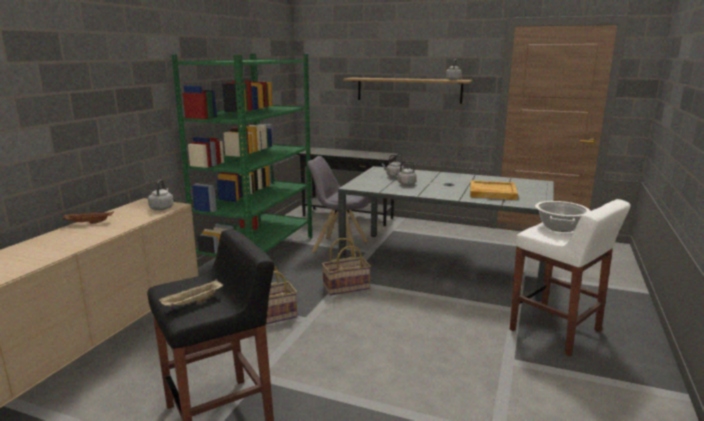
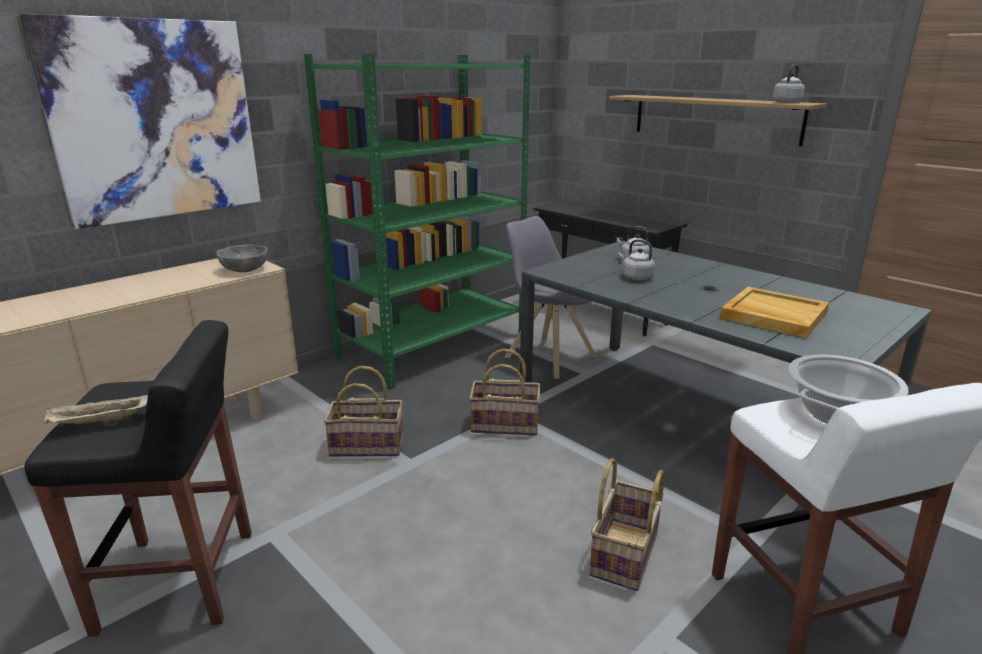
camera: 25 degrees right, 5 degrees up
(87, 104) = (156, 121): none -> picture
(88, 223) = (140, 279): brown tray -> none
(162, 208) = (244, 269): grey kettle -> grey bowl
(464, 332) = (625, 555): none -> basket

